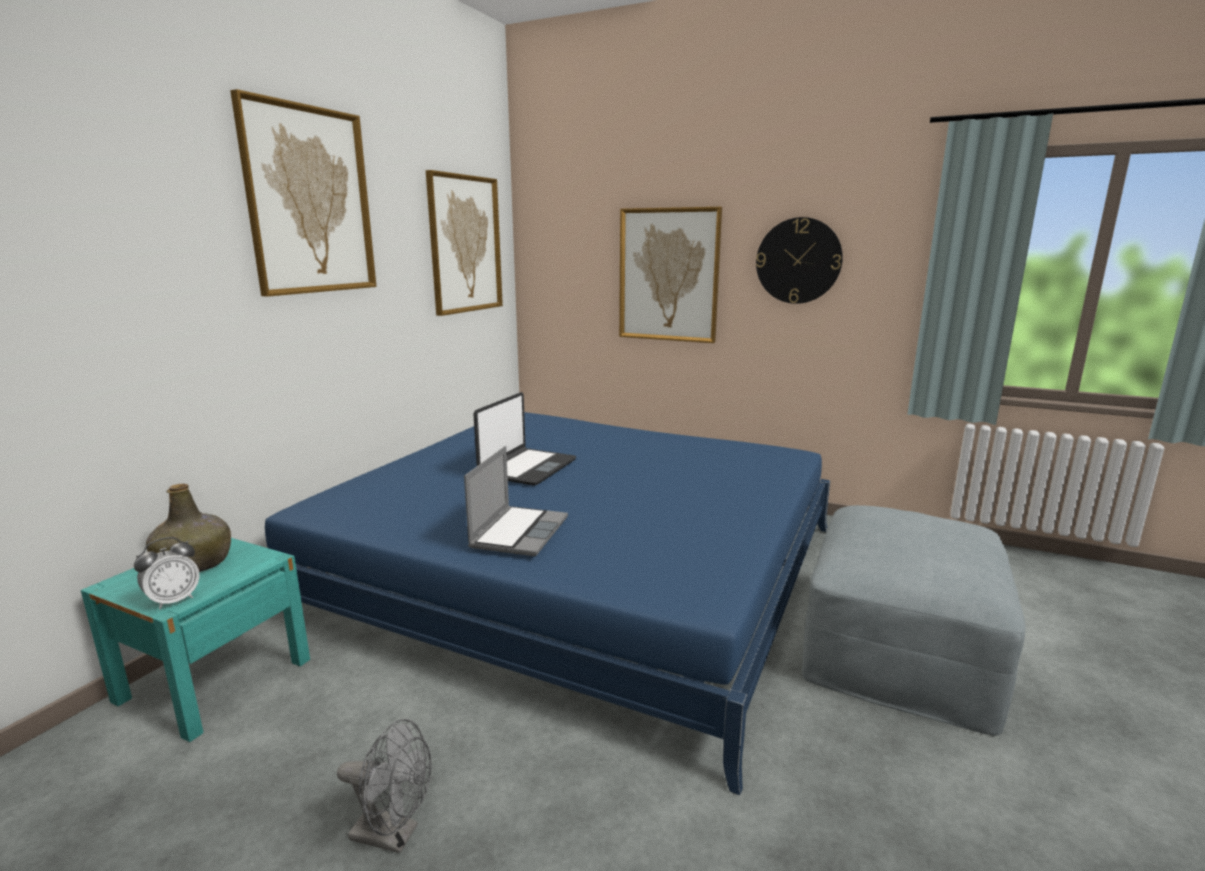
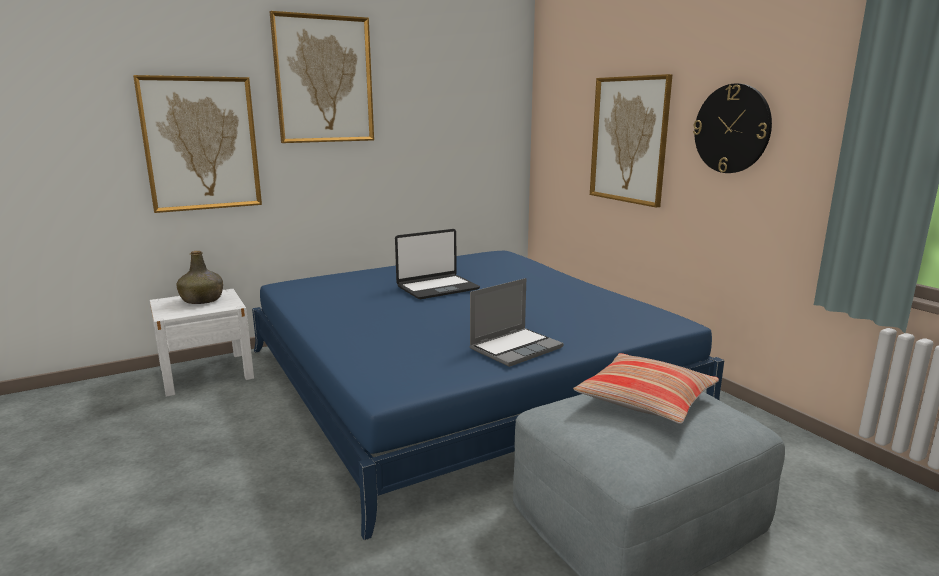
camera: 35 degrees right, 0 degrees up
(174, 600) = (170, 314): alarm clock -> none
(215, 680) = (206, 373): turquoise nightstand -> white nightstand
(393, 834) = (185, 471): grey fan -> none
(465, 244) = (471, 110): picture -> picture (201, 144)
(519, 532) = (359, 323): laptop -> laptop (516, 348)
(901, 530) = (645, 400): none -> pillow

